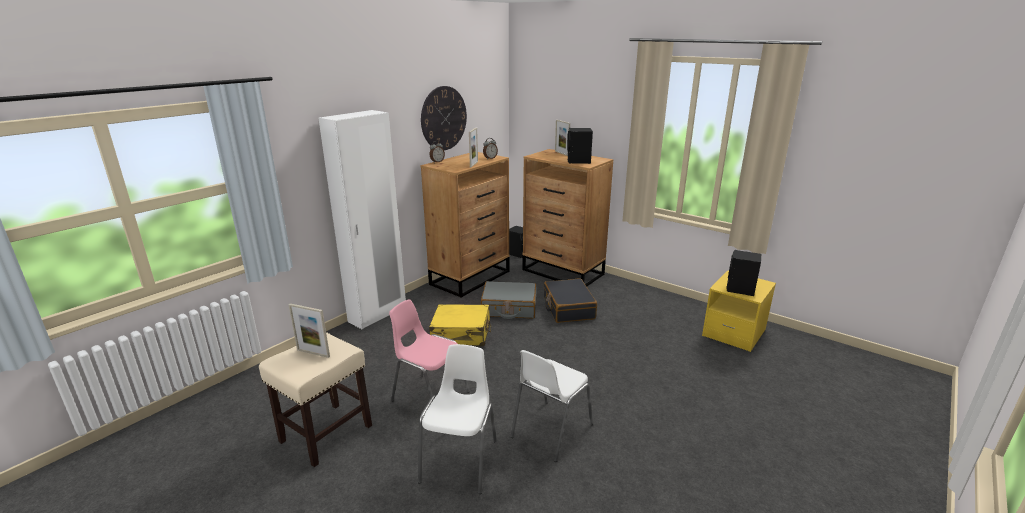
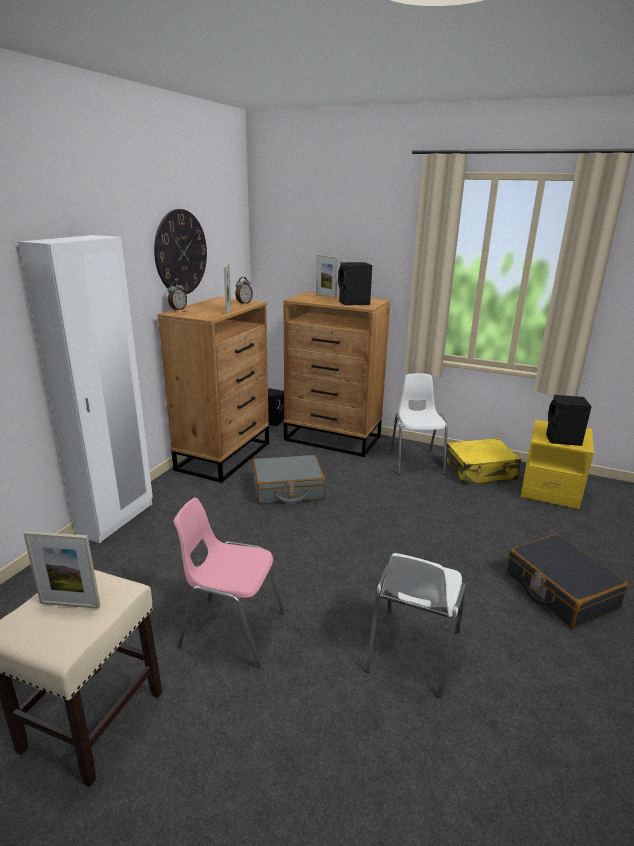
camera: 15 degrees left, 0 degrees up
(461, 334) = (241, 532): yellow suitcase -> yellow suitcase (480, 471)
(461, 460) = (313, 723): white chair -> white chair (416, 461)
(568, 308) = (358, 481): black suitcase -> black suitcase (560, 590)

